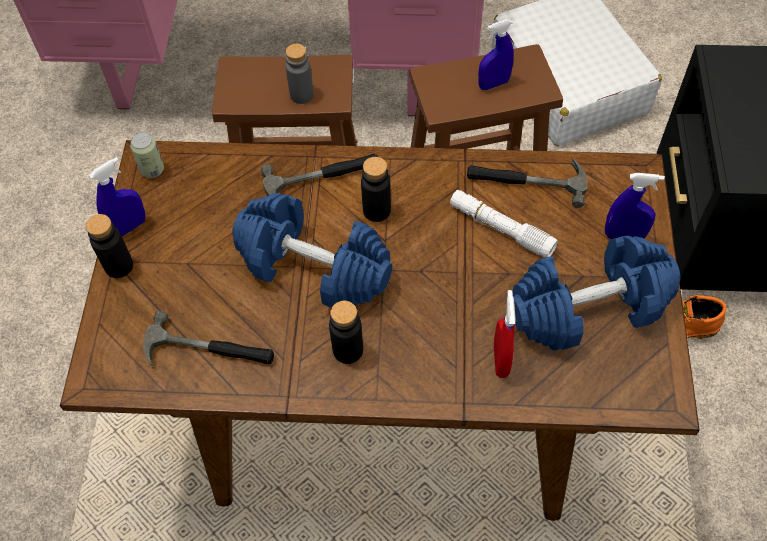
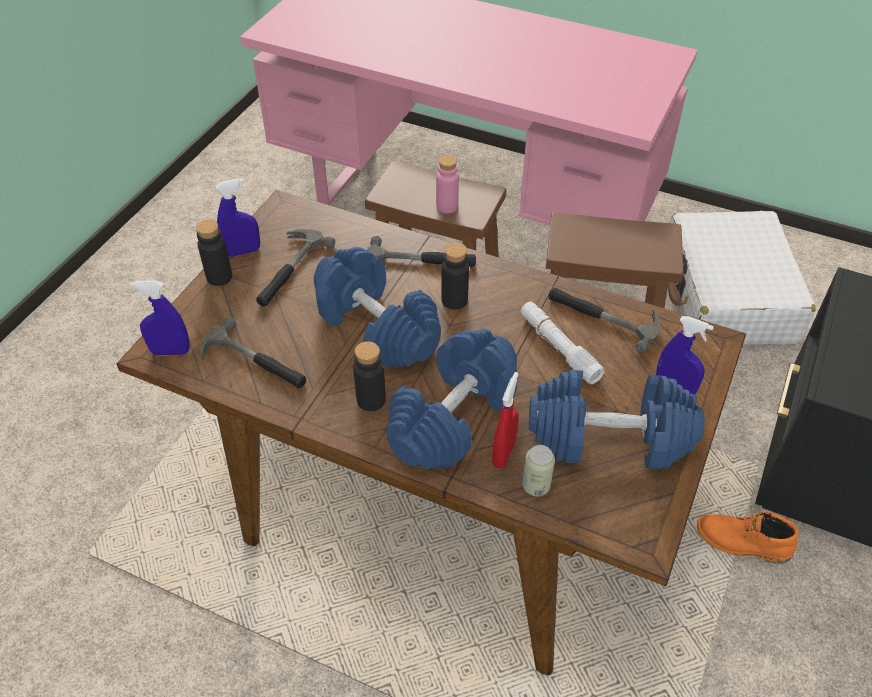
camera: 20 degrees right, 10 degrees down
(152, 170) = (285, 216): can -> can (536, 486)
(189, 233) = (288, 270): none -> hammer
(301, 95) = (447, 206): grey bottle -> pink bottle
(435, 338) = (453, 416): none -> blue dumbbell
(493, 84) = (622, 244): blue spray bottle -> blue spray bottle (170, 351)

